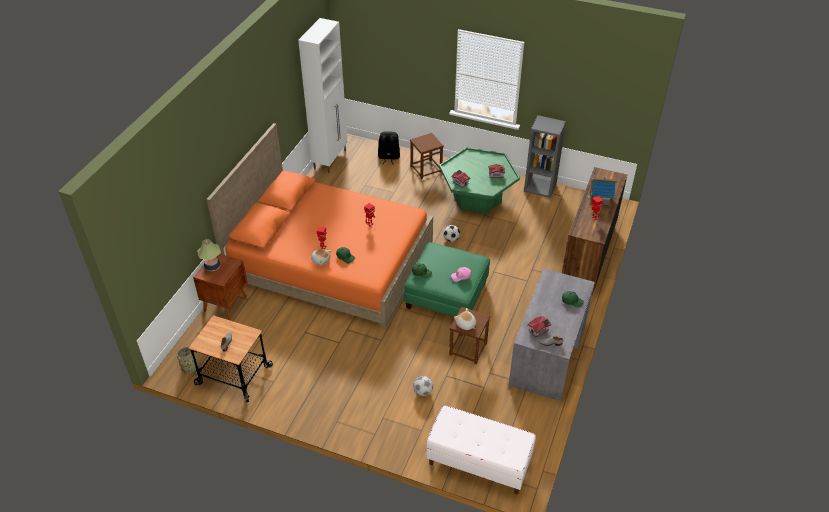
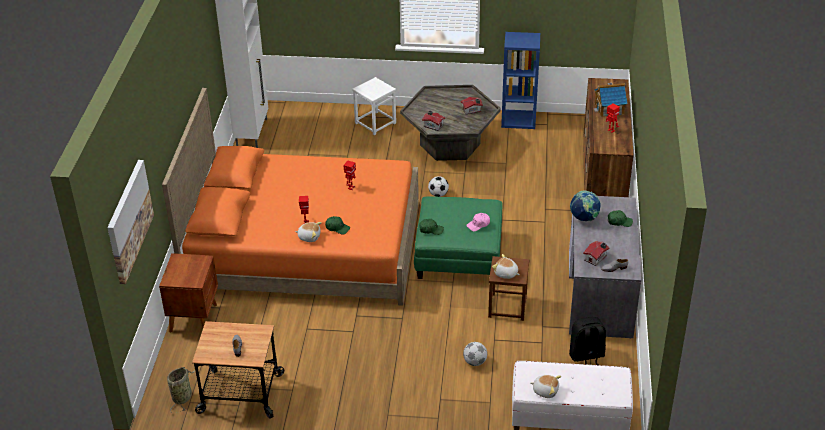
camera: 15 degrees left, 5 degrees down
(156, 228) = (129, 220): none -> picture
(212, 266) = (178, 269): table lamp -> none
(388, 157) = (324, 118): black backpack -> black backpack (586, 356)
(426, 169) = (375, 123): brown stool -> white stool
(456, 438) = (545, 390): none -> plush toy
(477, 198) = (450, 144): green coffee table -> grey coffee table
(540, 187) = (519, 120): grey bookcase -> blue bookcase
(543, 292) = (584, 218): none -> globe

